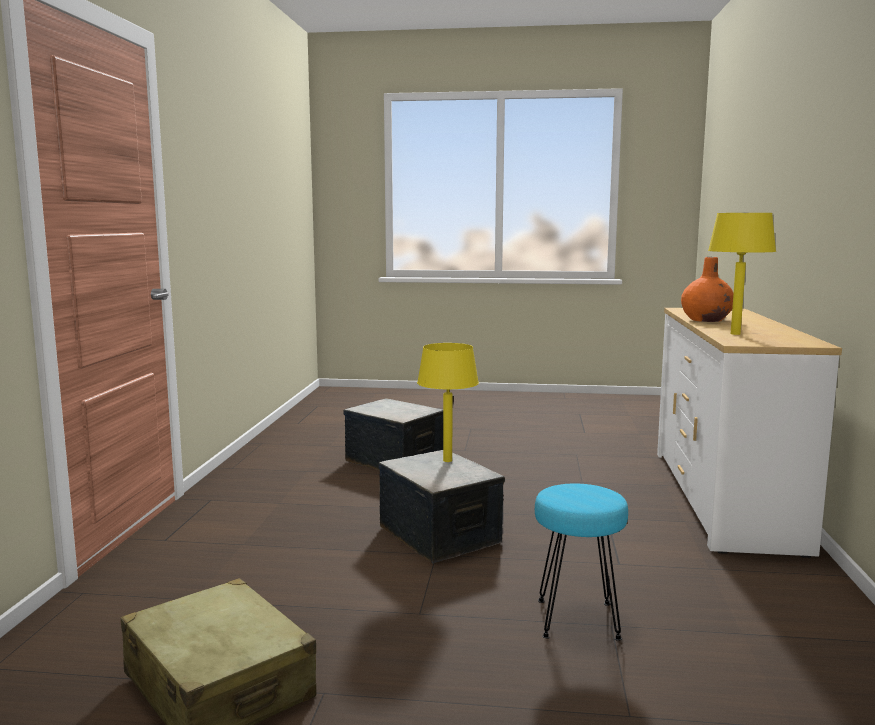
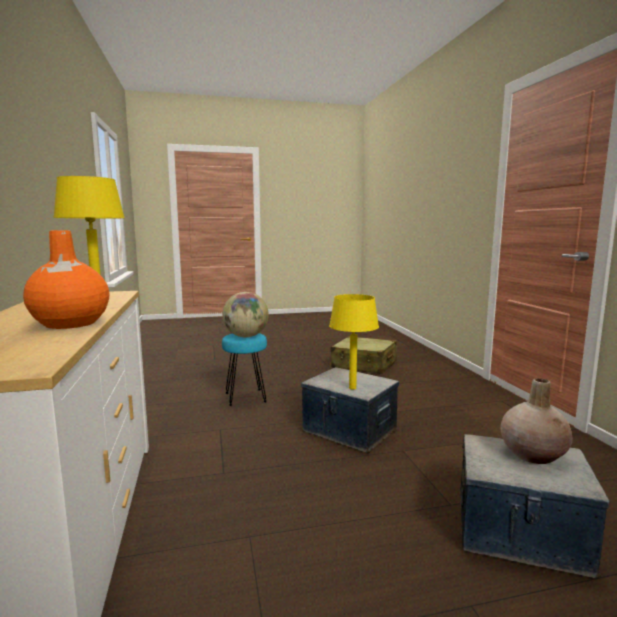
camera: 160 degrees right, 0 degrees up
(382, 410) = (533, 454): none -> beige vase
(578, 491) = (246, 336): none -> globe

